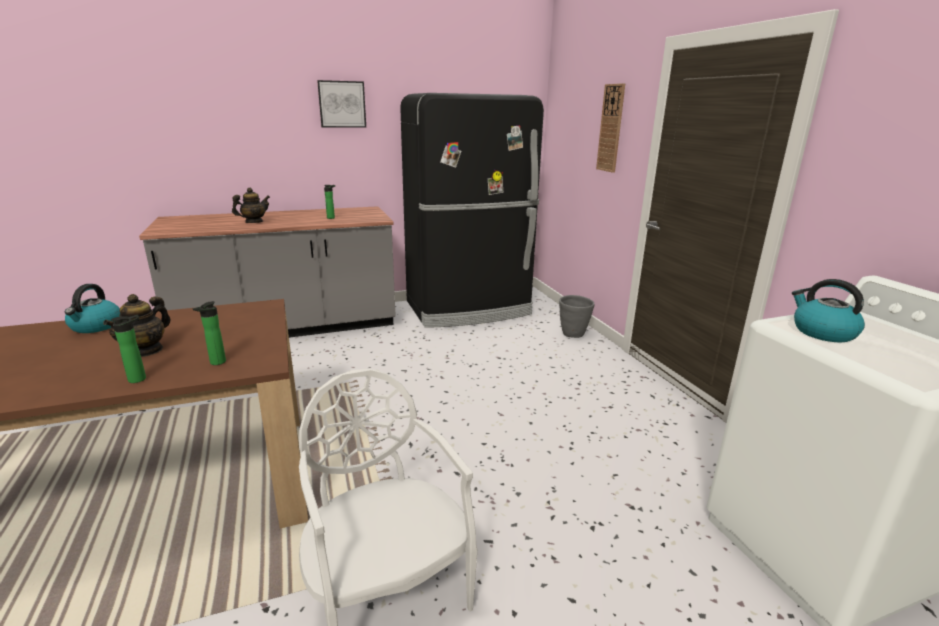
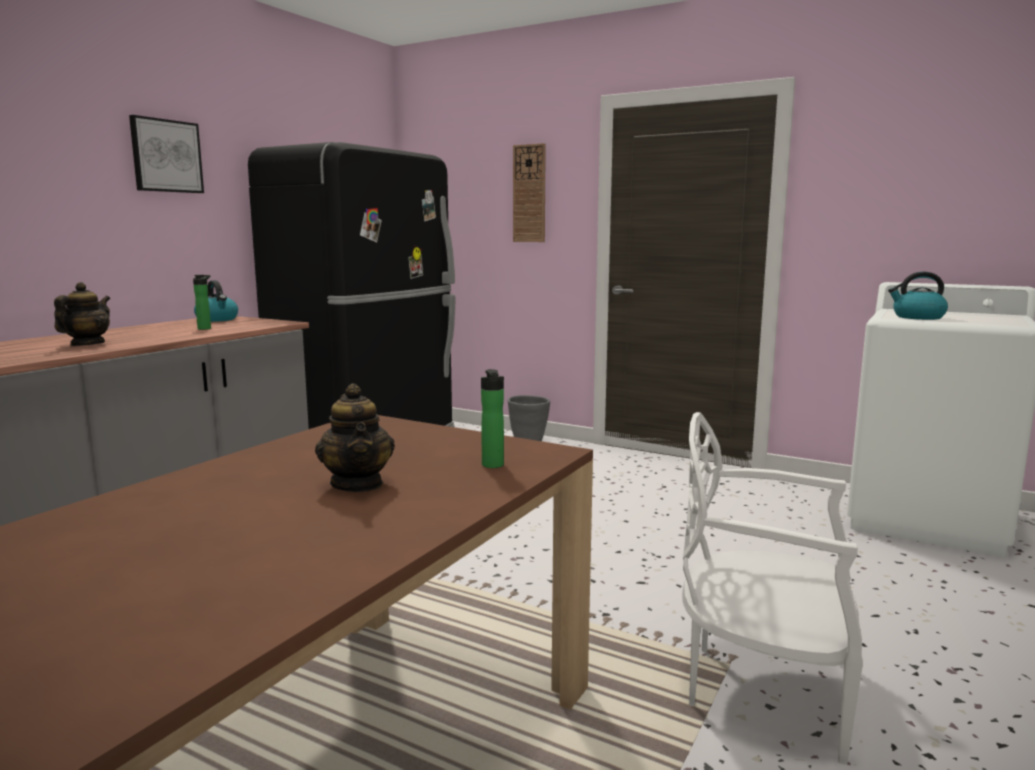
camera: 40 degrees left, 10 degrees down
(95, 326) = (167, 493): kettle -> kettle (217, 319)
(140, 378) = (453, 500): bottle -> none

